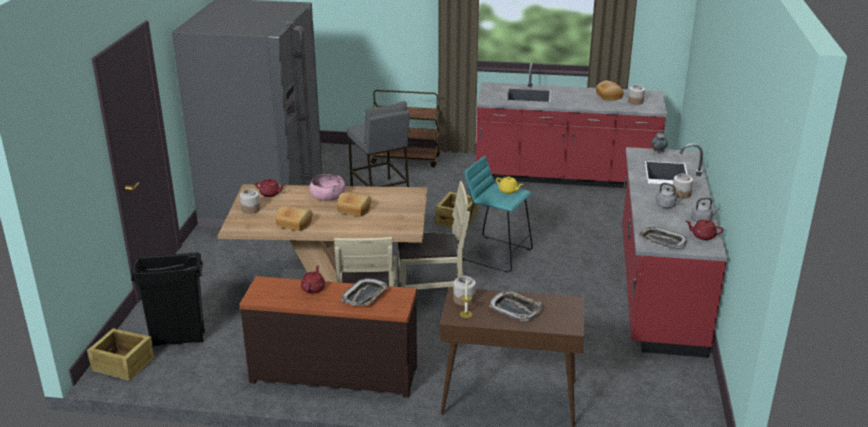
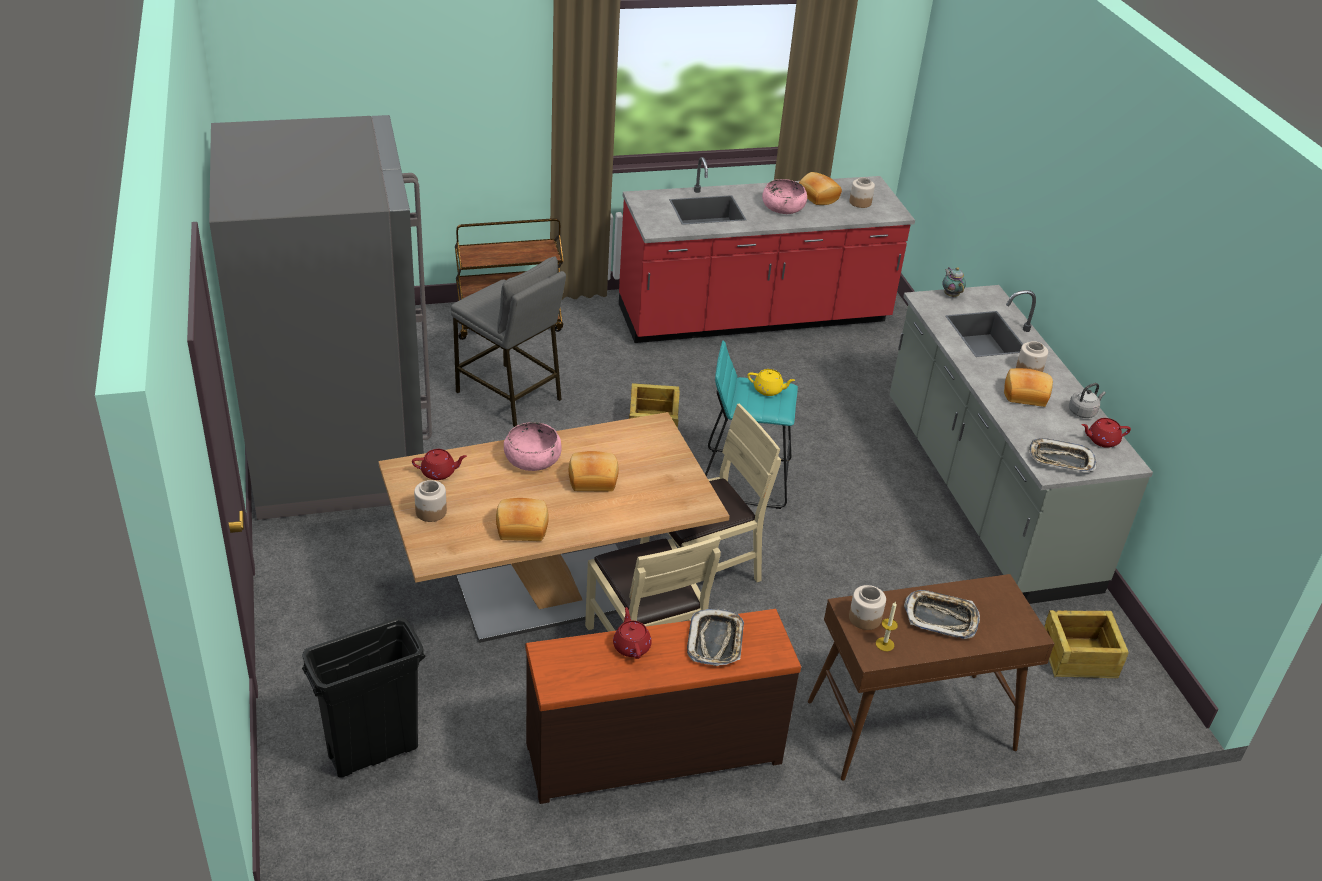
camera: 25 degrees left, 10 degrees up
(123, 365) = (316, 827): crate -> crate (1079, 657)
(580, 99) = (783, 207): none -> pink bowl
(658, 289) = (985, 494): red counter -> grey counter
(667, 206) = (1025, 394): grey kettle -> bread

